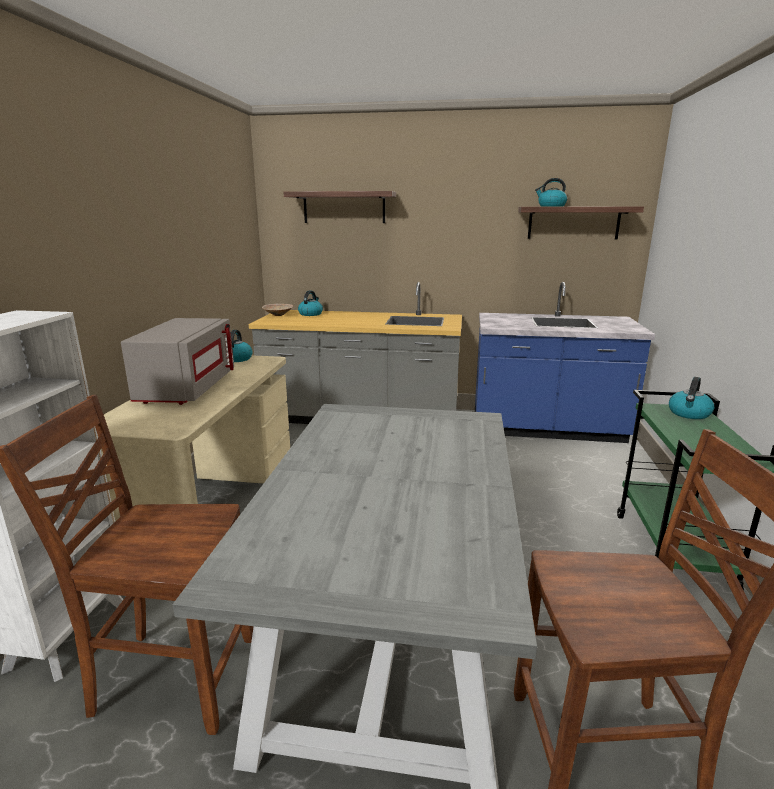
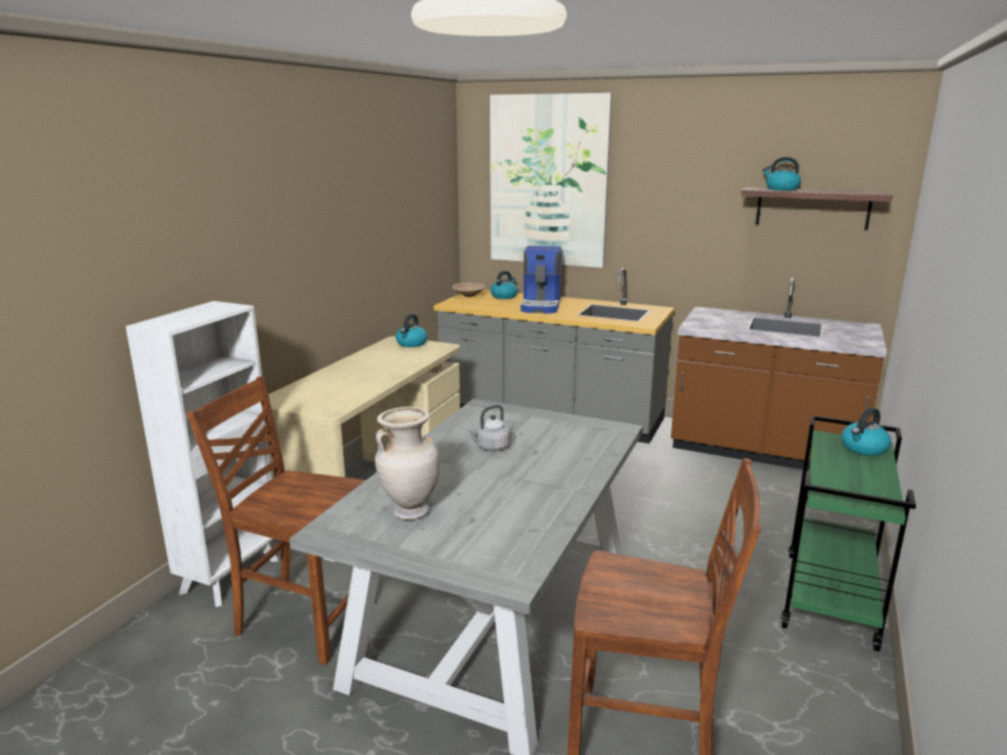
camera: 15 degrees right, 0 degrees up
(187, 388) = (354, 371): grey microwave -> none
(319, 539) = (410, 512): none -> beige vase
(344, 207) = (548, 181): shelf -> picture
(349, 319) = (542, 305): none -> coffee machine
(370, 450) = (491, 447): none -> grey kettle
(546, 429) = (763, 451): blue counter -> brown counter

